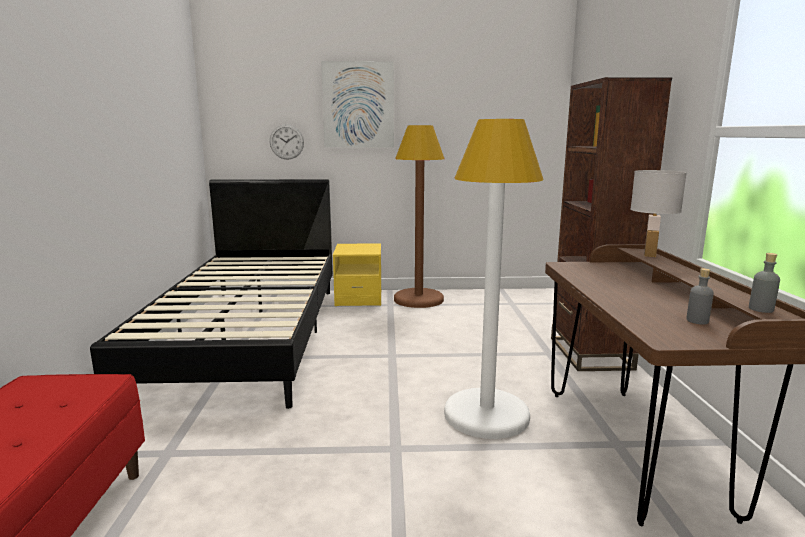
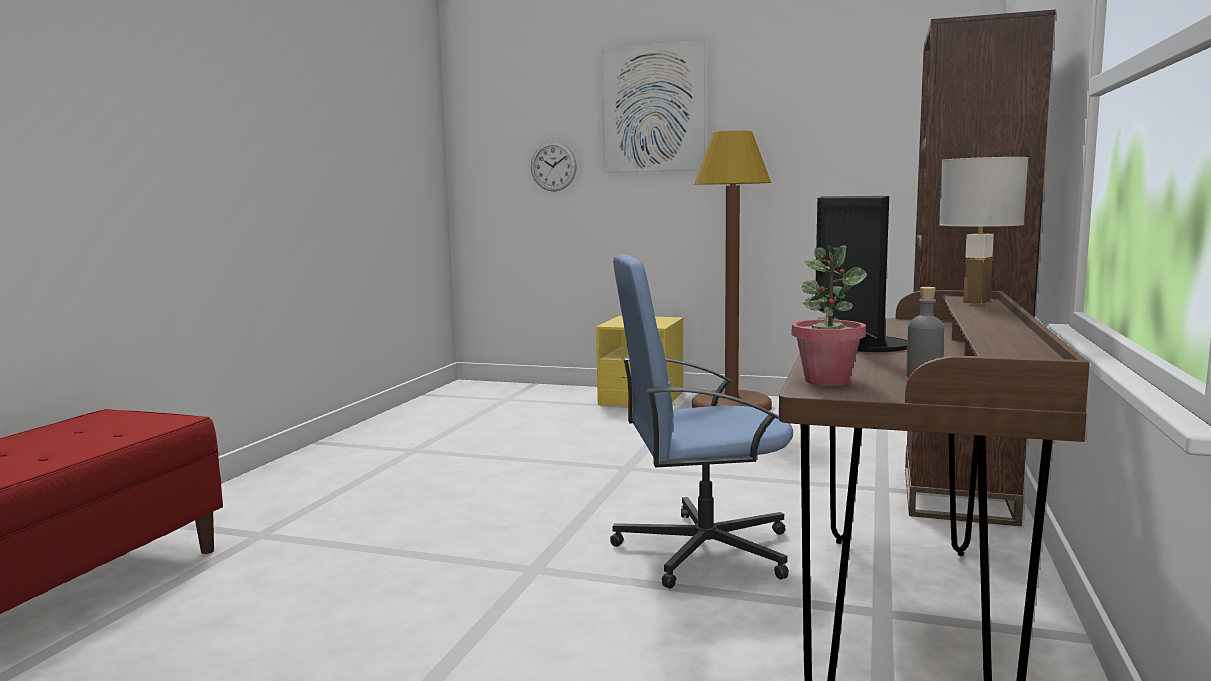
camera: 20 degrees right, 5 degrees down
(249, 335) = (455, 429): black bed -> none
(486, 414) = (701, 550): white floor lamp -> blue office chair
(617, 292) = (862, 346): none -> monitor
(656, 331) = (827, 381): none -> potted plant
(761, 309) = (1007, 351): grey bottle -> none

